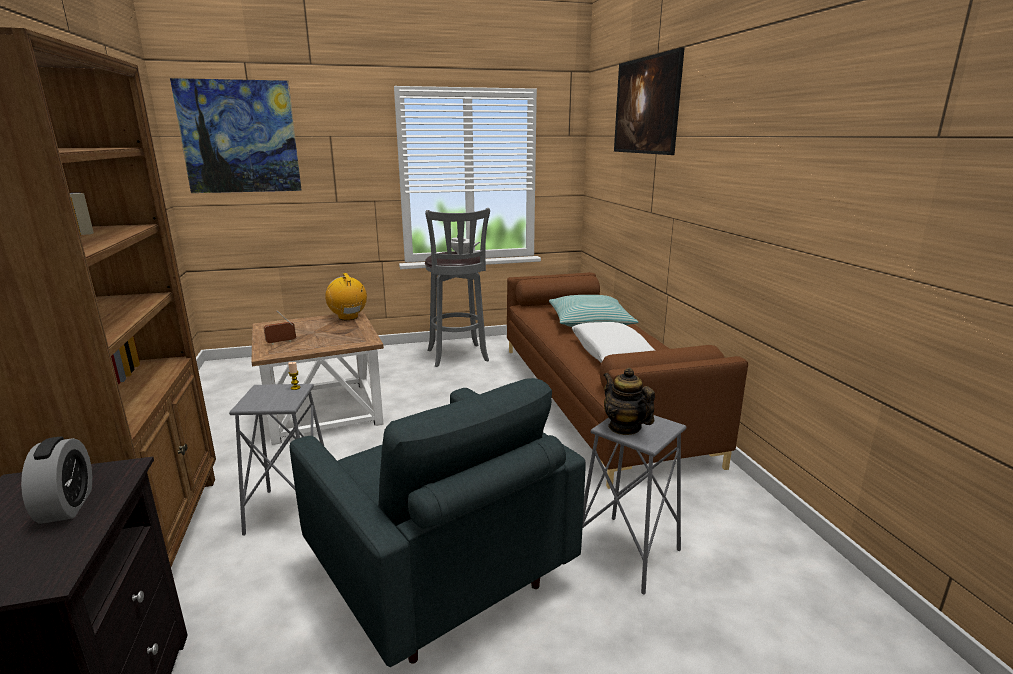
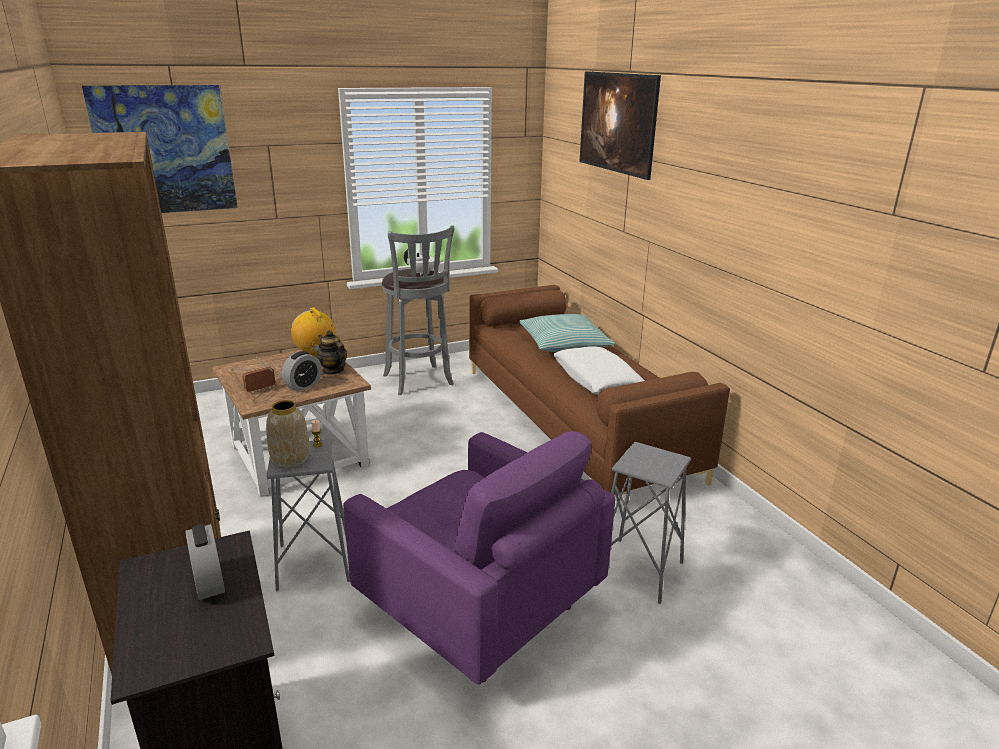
camera: 10 degrees left, 5 degrees up
(260, 399) = (290, 460): none -> vase
(321, 341) = (303, 385): none -> alarm clock
(438, 577) = (480, 609): grey armchair -> purple armchair
(624, 427) = (640, 463): teapot -> teapot (333, 370)

